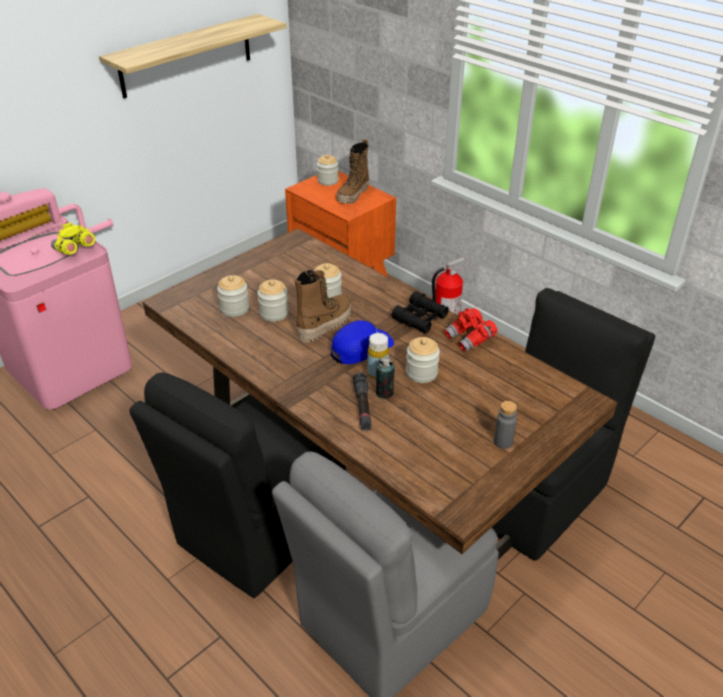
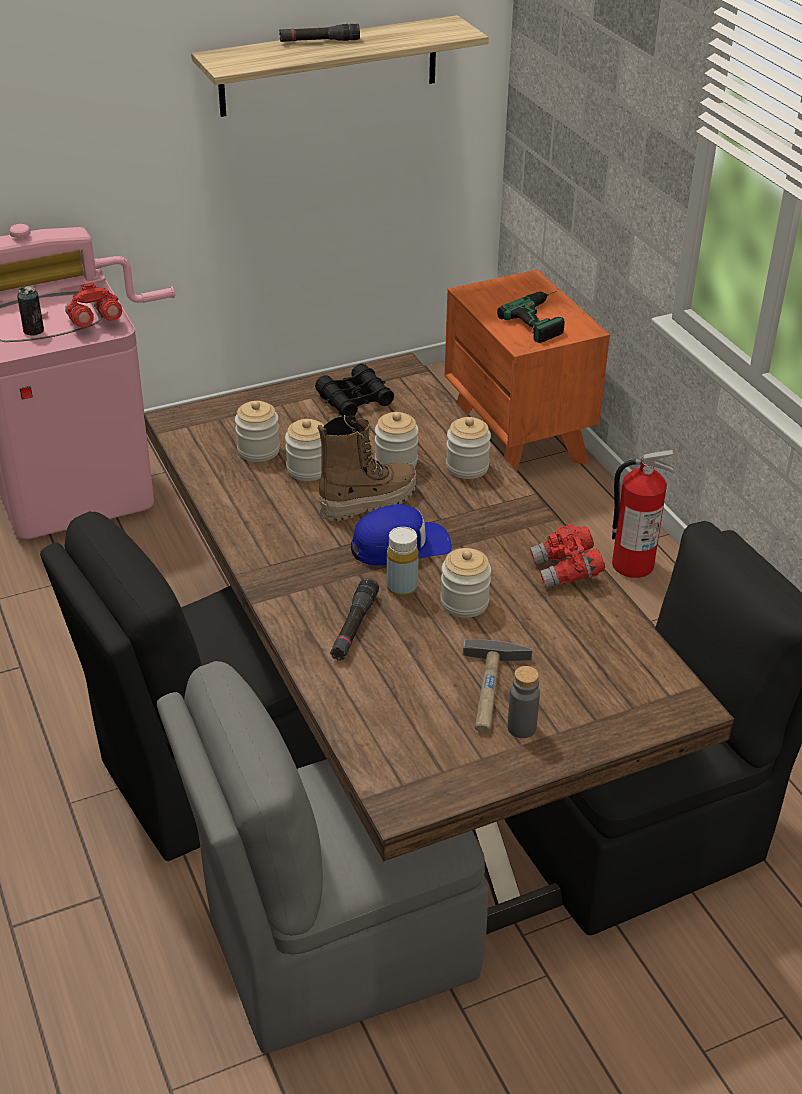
camera: 20 degrees right, 0 degrees up
(74, 250) = (94, 323): yellow binoculars -> red binoculars
(181, 38) = (319, 41): none -> black flashlight
(328, 181) = (518, 288): jar -> jar (467, 467)
(353, 195) = (544, 318): boot -> power drill
(384, 393) = (395, 617): can -> can (33, 330)
(420, 318) = (511, 524): black binoculars -> black binoculars (355, 400)
(471, 423) = (492, 690): none -> hammer

